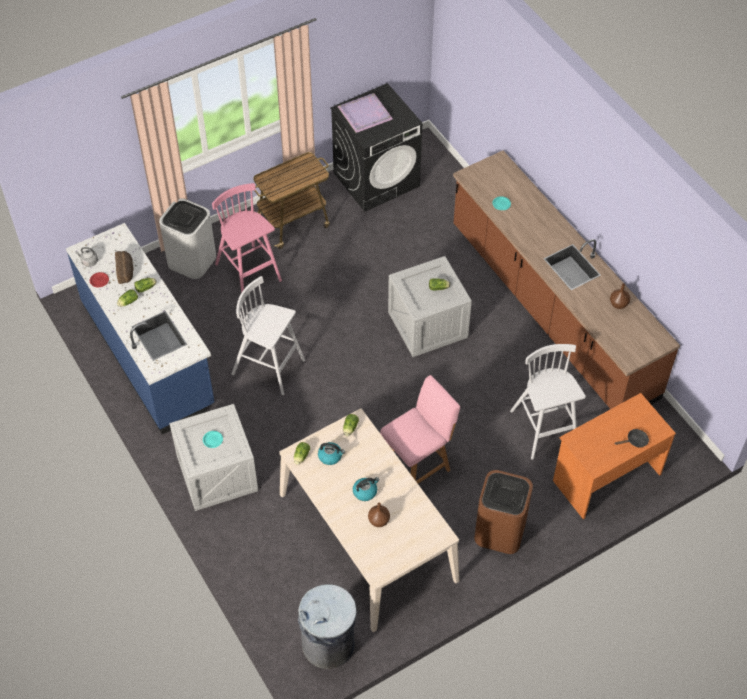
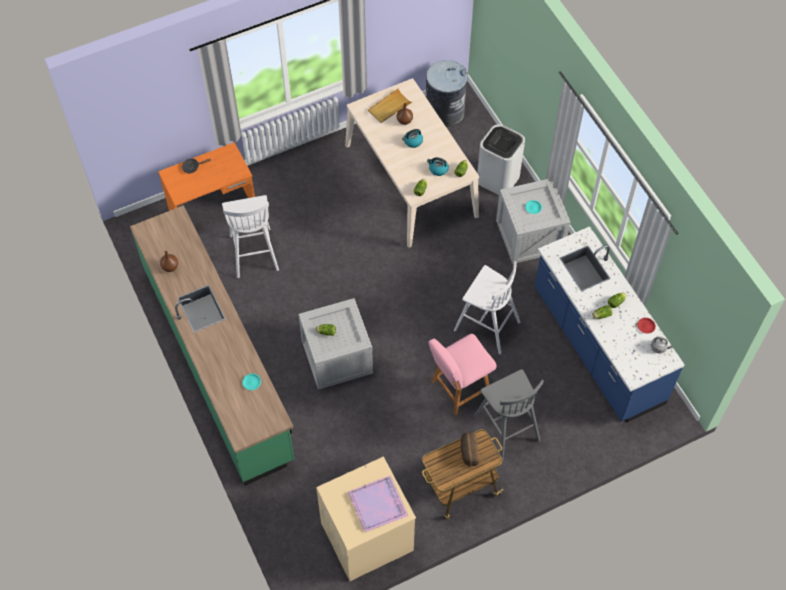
camera: 175 degrees left, 5 degrees up
(126, 271) = (622, 334): bread -> bread (468, 452)
(191, 260) = (564, 447): white trash can -> white trash can (498, 178)
(249, 273) = (505, 427): pink stool -> grey stool
(376, 179) = (366, 537): black washing machine -> beige washing machine
(400, 539) = (389, 107): none -> beige tray
(417, 465) = (364, 231): pink chair -> pink chair (458, 389)
(500, 531) = (307, 176): brown trash can -> none
(551, 311) = (218, 362): brown counter -> green counter

